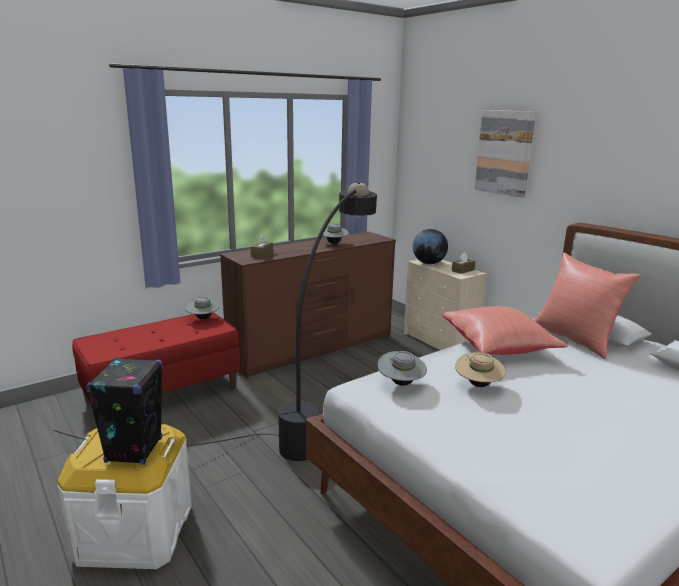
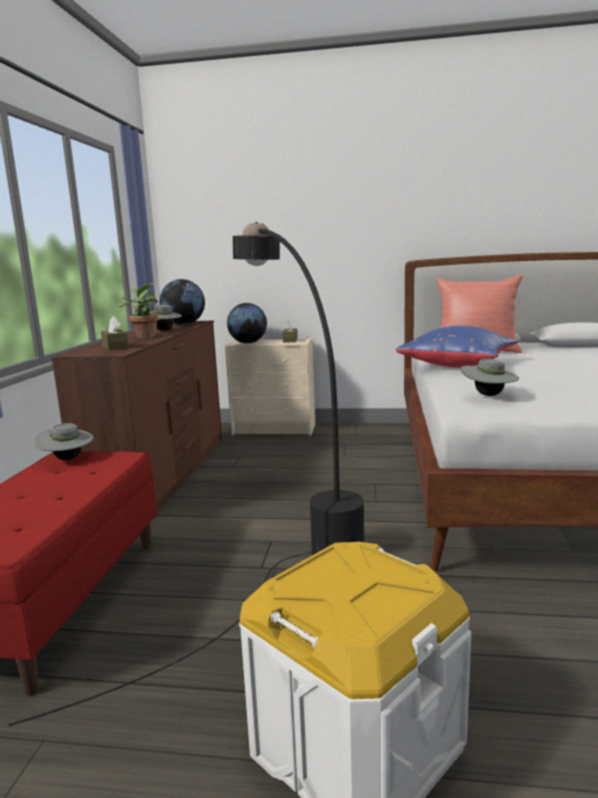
camera: 45 degrees left, 5 degrees down
(134, 450) = (380, 580): black speaker -> none
(304, 247) = (143, 336): none -> potted plant
(365, 239) = (184, 324): none -> globe
(478, 385) = (525, 380): beige hat -> none
(499, 347) = (458, 365): red pillow -> blue pillow
(504, 152) = (311, 208): picture -> none

